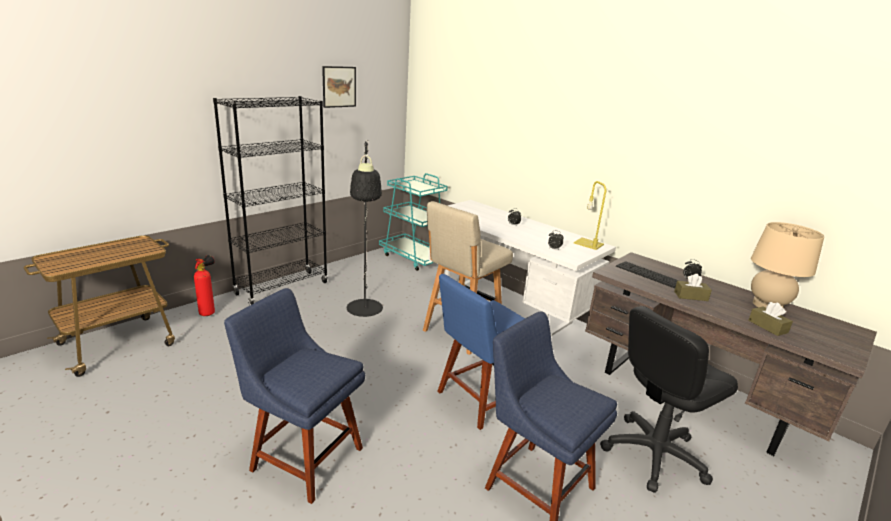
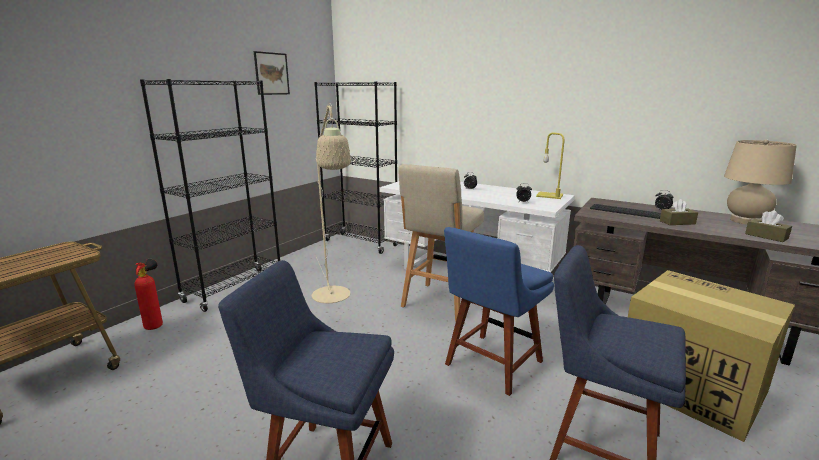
camera: 10 degrees left, 5 degrees down
(365, 312) = (333, 299): black floor lamp -> beige floor lamp
(414, 257) = (361, 243): turquoise cart -> black bookcase
(653, 454) = (688, 385): black office chair -> cardboard box

